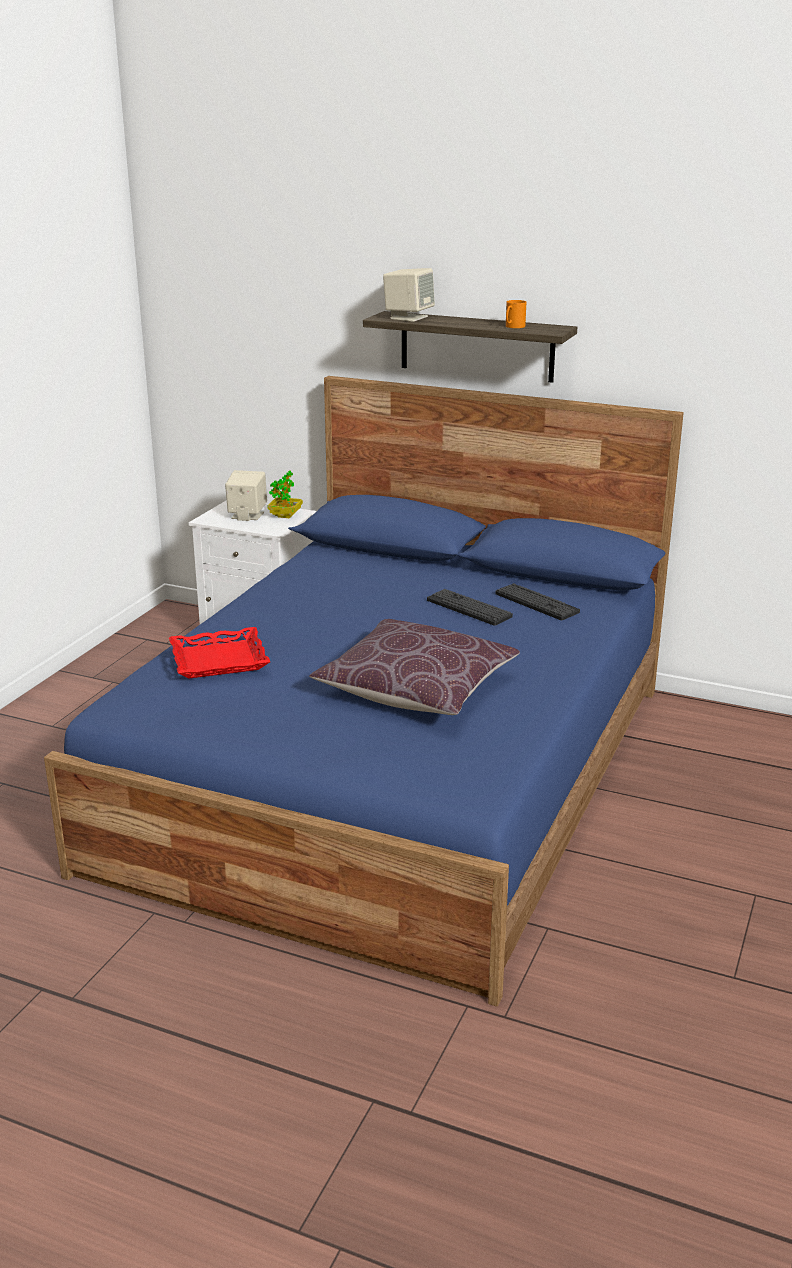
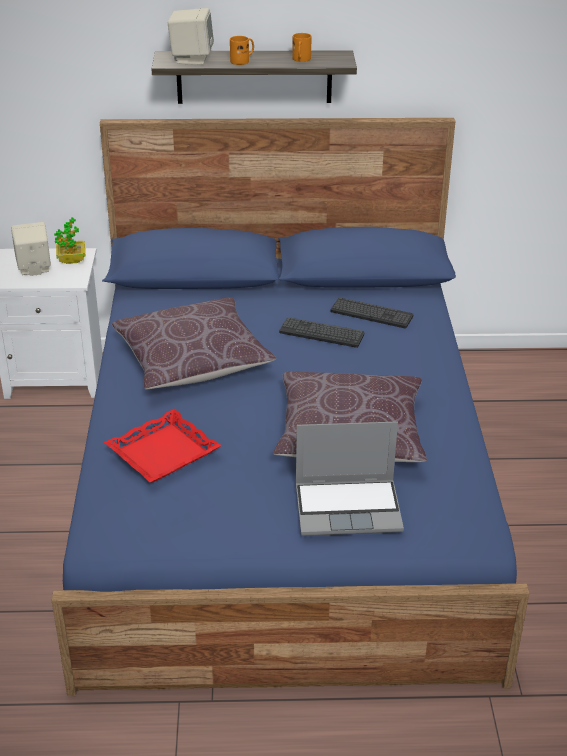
camera: 25 degrees left, 10 degrees up
(321, 604) = (192, 360): none -> brown pillow
(355, 741) = (349, 508): none -> laptop
(455, 322) = (242, 60): none -> orange mug

